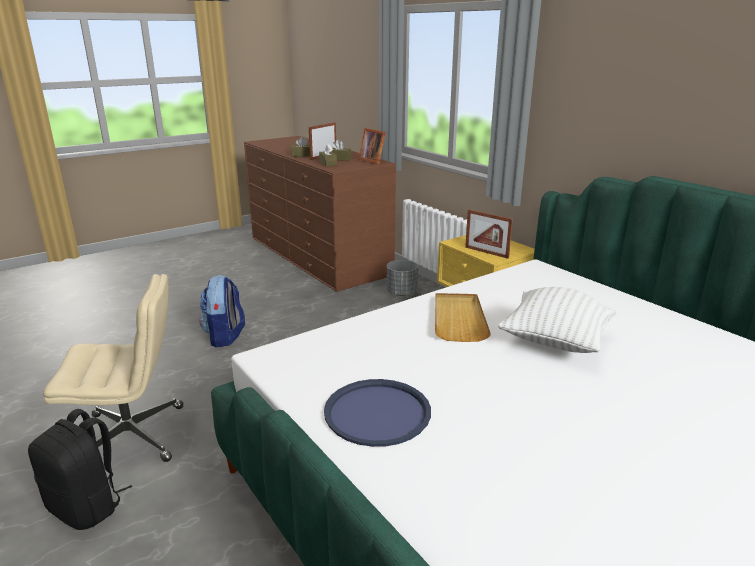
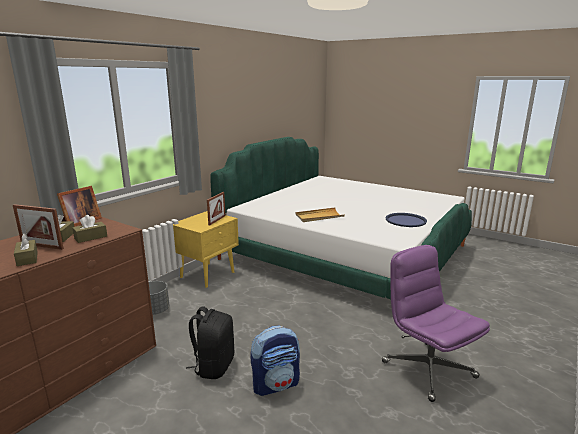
camera: 110 degrees left, 5 degrees down
(87, 507) = (481, 355): black backpack -> black backpack (214, 366)
(132, 437) = (427, 369): beige office chair -> purple office chair
(554, 342) = (323, 203): white pillow -> none

